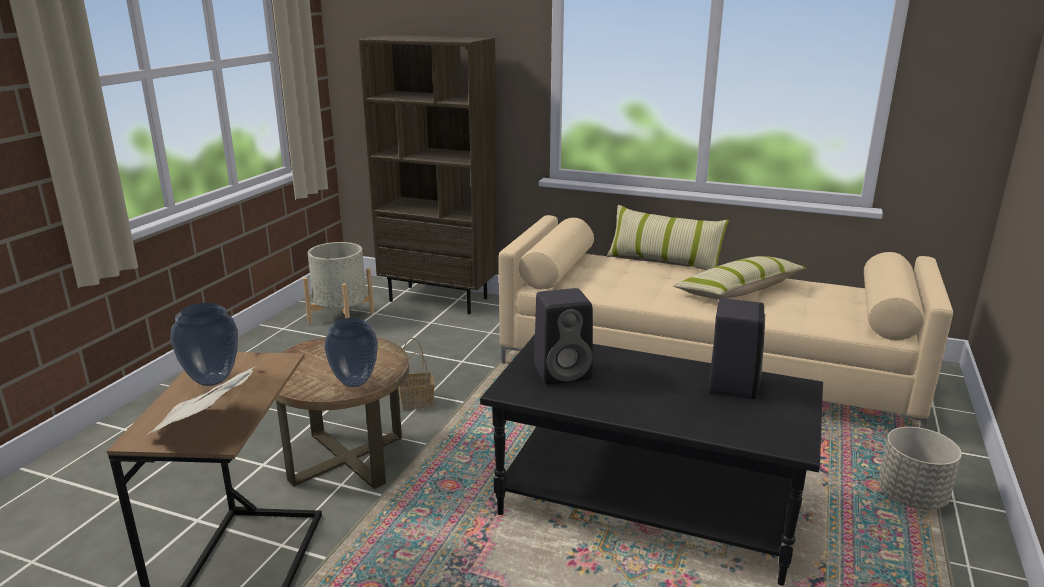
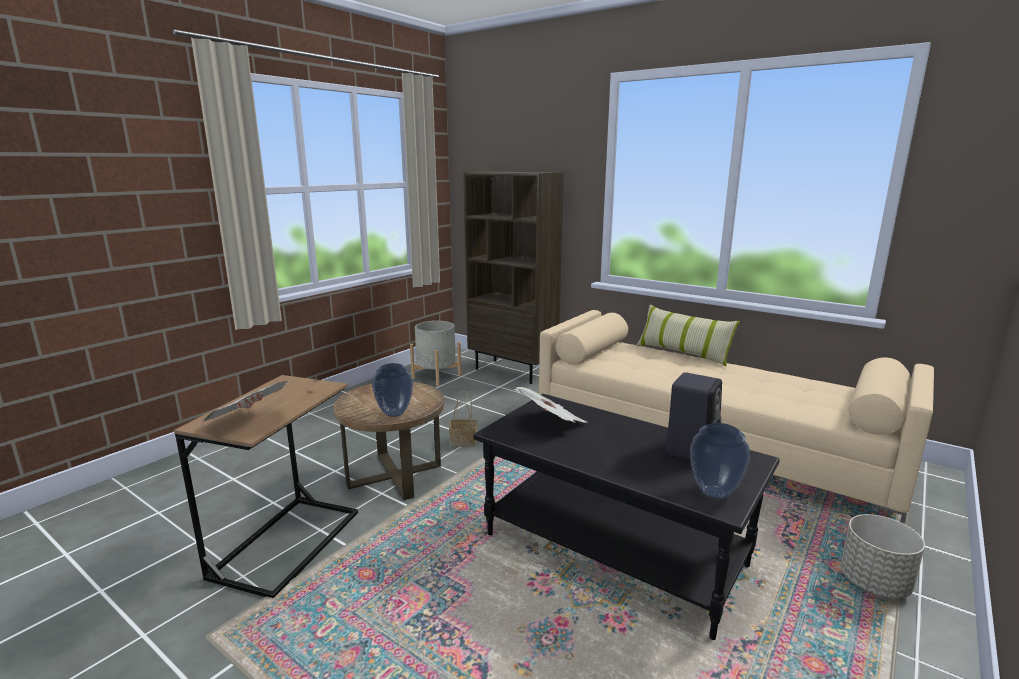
camera: 15 degrees right, 5 degrees down
(213, 380) = (274, 393): vase -> vase (715, 492)
(564, 372) = (550, 423): black speaker -> newspaper
(738, 291) = (739, 380): pillow -> none

